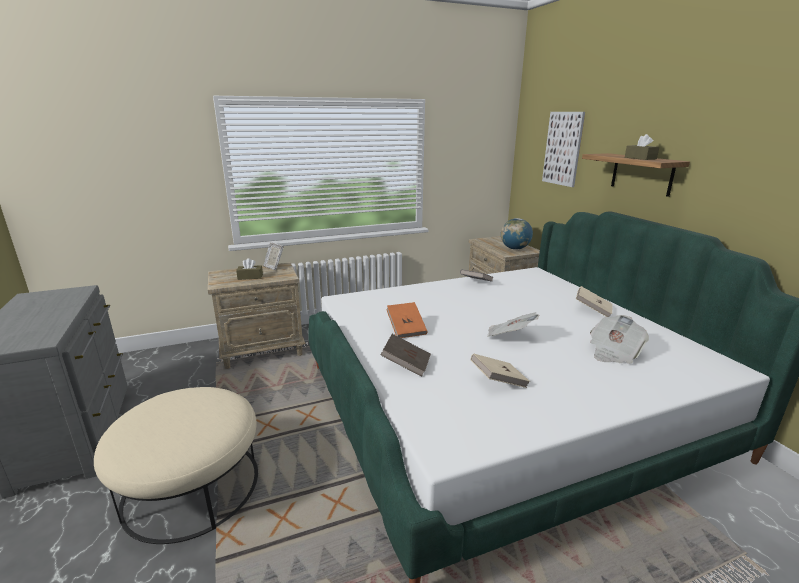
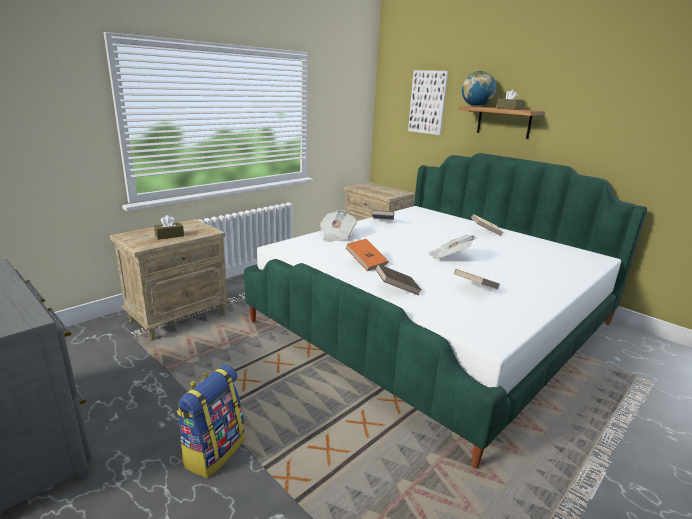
camera: 25 degrees left, 0 degrees up
(192, 486) = (213, 451): beige ottoman -> backpack
(274, 267) = (184, 224): picture frame -> none
(515, 248) = (390, 192): globe -> globe (476, 106)
(613, 352) = (526, 258): newspaper -> newspaper (336, 236)

